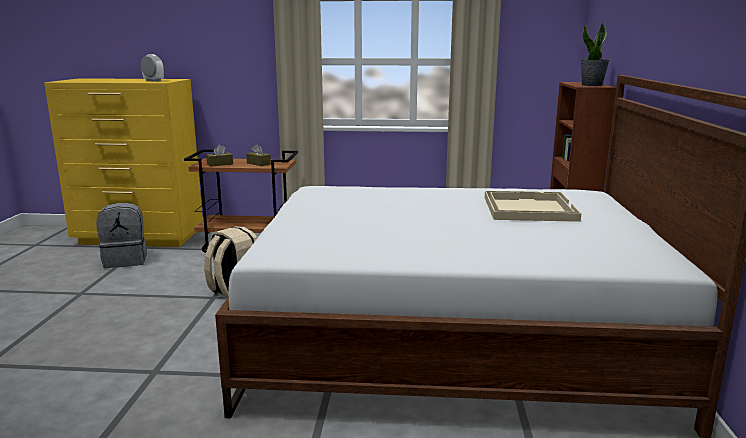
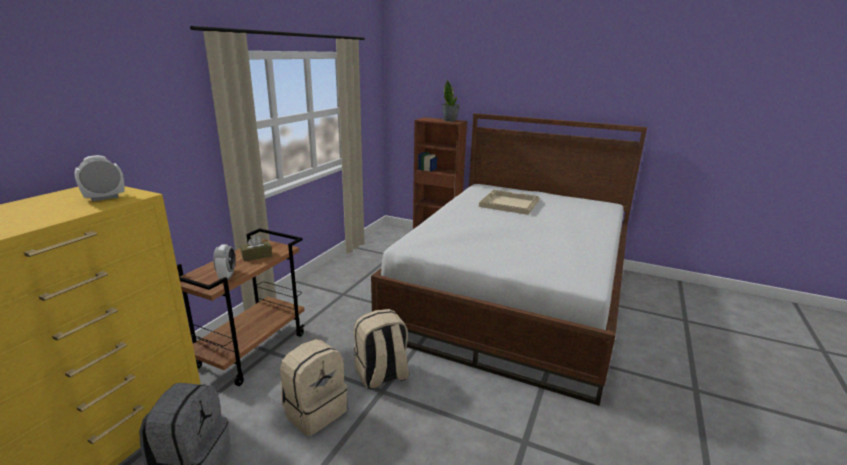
camera: 70 degrees left, 5 degrees up
(181, 280) = (314, 411): none -> beige backpack
(220, 164) = (227, 275): brown tissue box -> alarm clock

